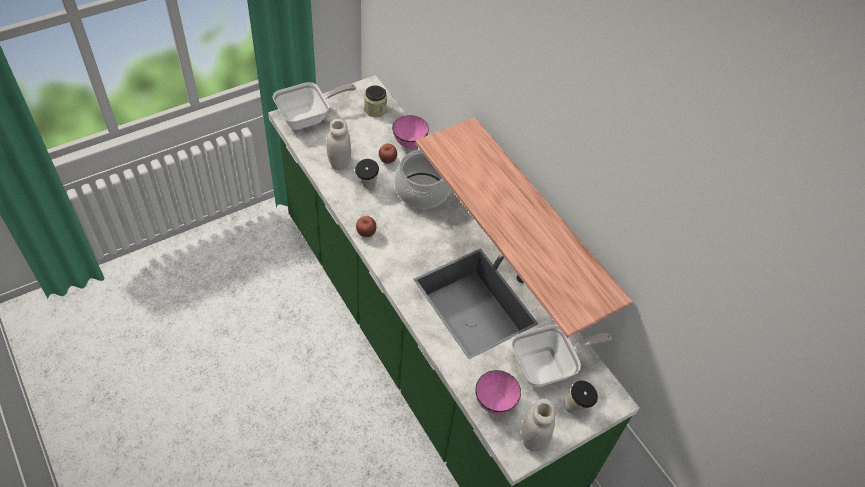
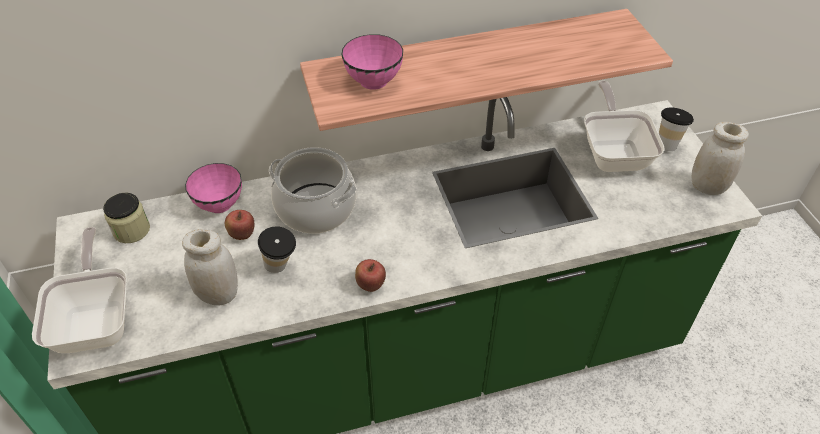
camera: 70 degrees left, 5 degrees down
(495, 402) = (660, 208): pink bowl -> pink bowl (374, 81)

